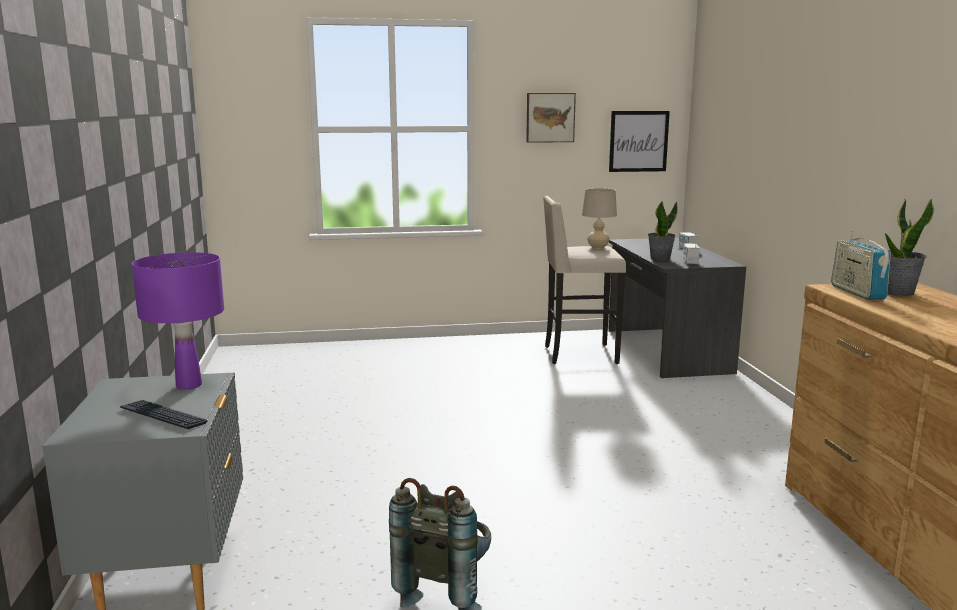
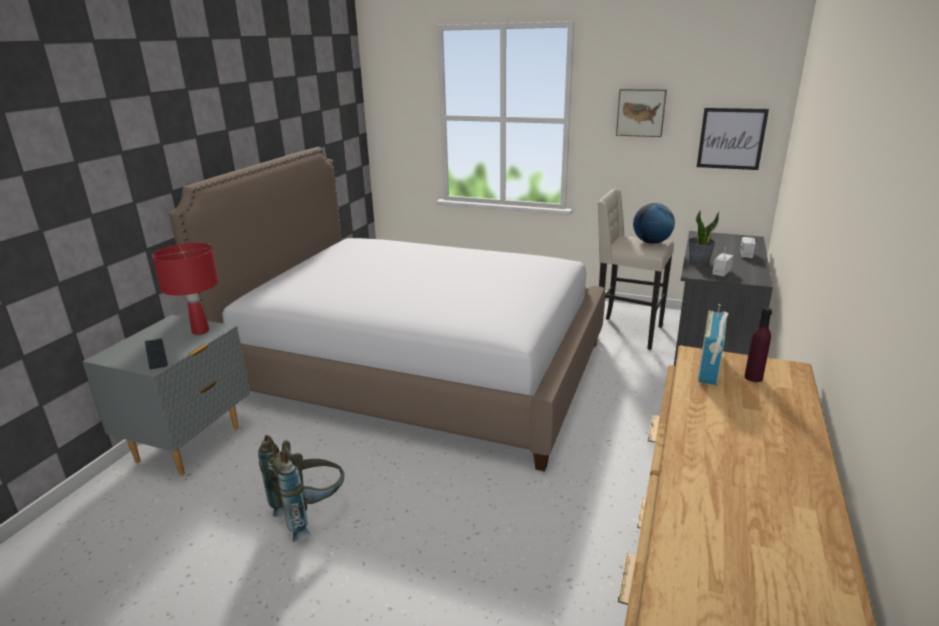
camera: 30 degrees right, 10 degrees up
(188, 385) = (200, 331): purple table lamp -> red table lamp
(397, 427) = (419, 369): none -> bed
(598, 247) = (651, 242): beige table lamp -> globe
(896, 292) = (753, 377): potted plant -> purple bottle

